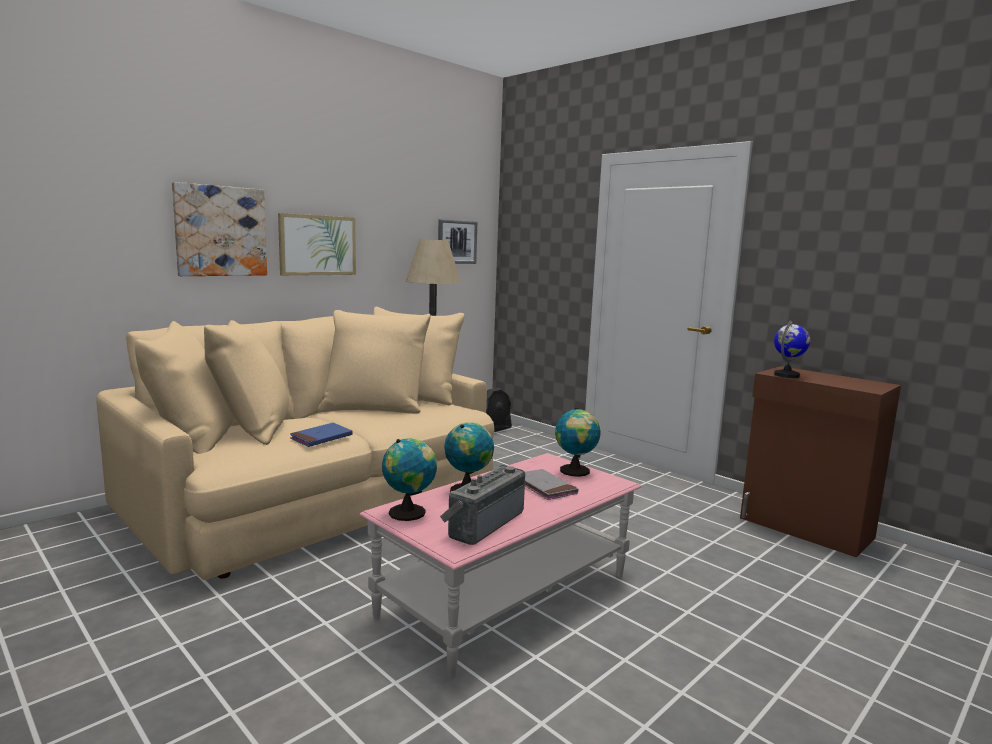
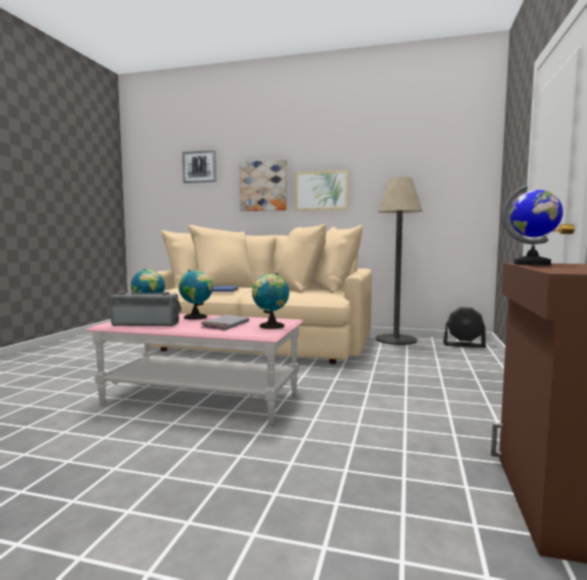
camera: 60 degrees right, 5 degrees down
(456, 242) = (447, 181): picture -> picture (199, 167)

